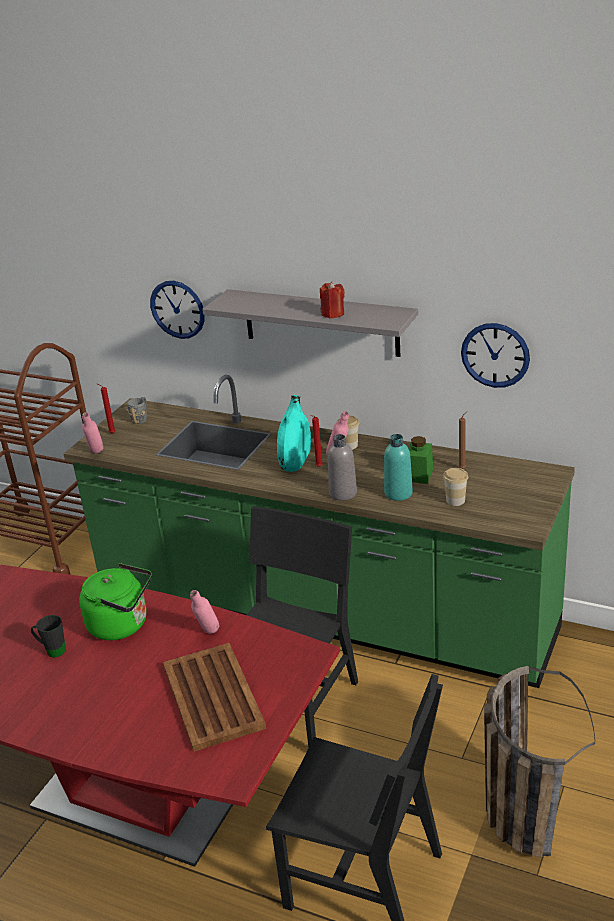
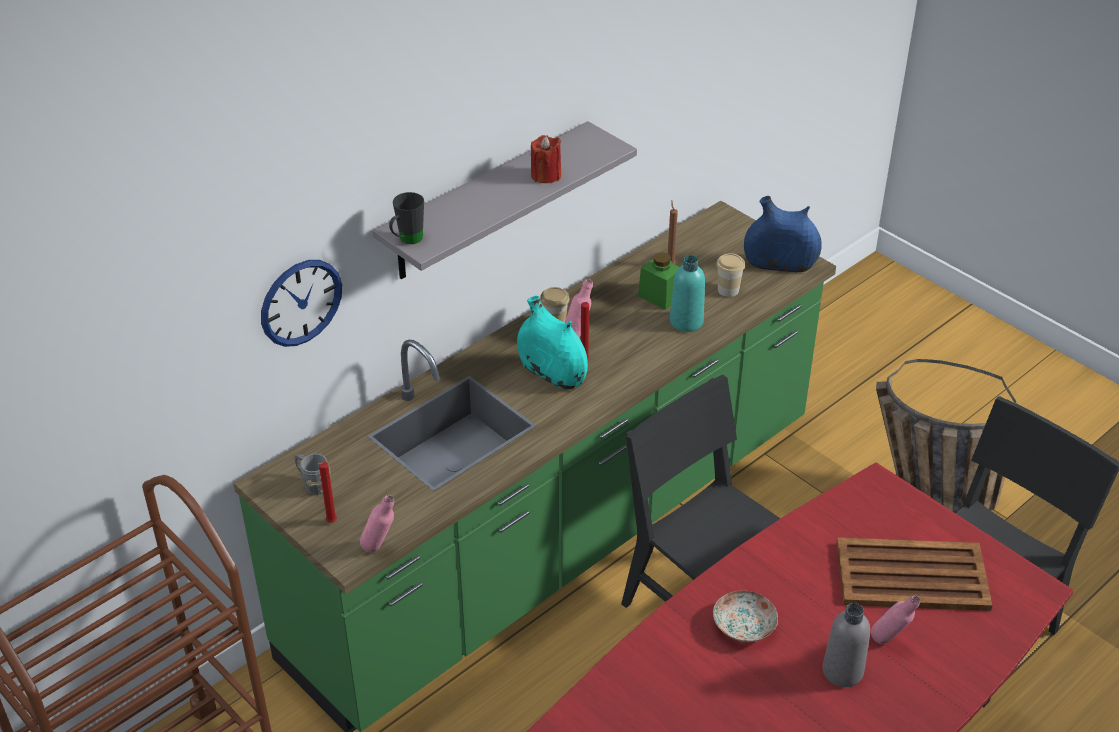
camera: 70 degrees left, 10 degrees up
(51, 650) = (760, 702): black mug -> black mug (407, 240)
(122, 625) = (744, 625): green kettle -> plate
(208, 635) = (804, 555): pink bottle -> pink bottle (889, 643)
(343, 493) = (656, 359): grey bottle -> grey bottle (842, 671)
(495, 355) = (655, 128): wall clock -> none
(514, 515) = (780, 264): none -> blue vase

